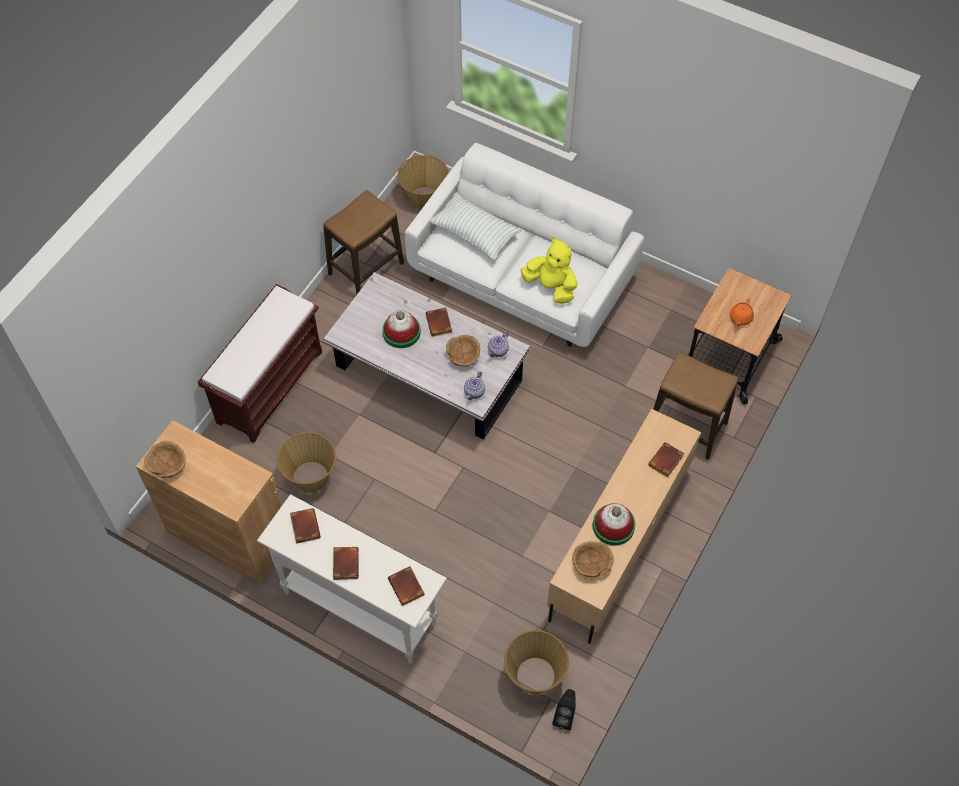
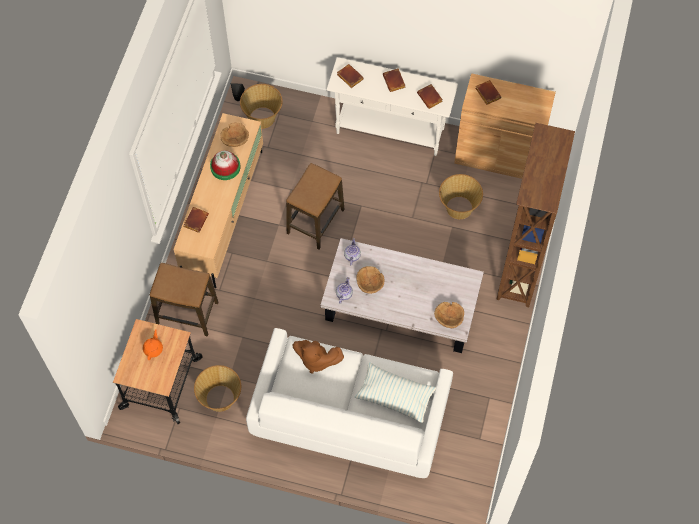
camera: 165 degrees right, 5 degrees up
(167, 464) = (534, 97): brown bowl -> brown bowl (449, 318)
(270, 385) = (519, 269): brown bench -> brown bookcase
(366, 269) = (486, 391): stool -> stool (315, 221)
(401, 332) = (424, 291): hat -> none
(424, 198) = (462, 480): basket -> basket (220, 398)
(440, 324) = (396, 305): brown book -> brown book (486, 93)
(551, 287) = (316, 360): yellow plush toy -> brown plush toy

